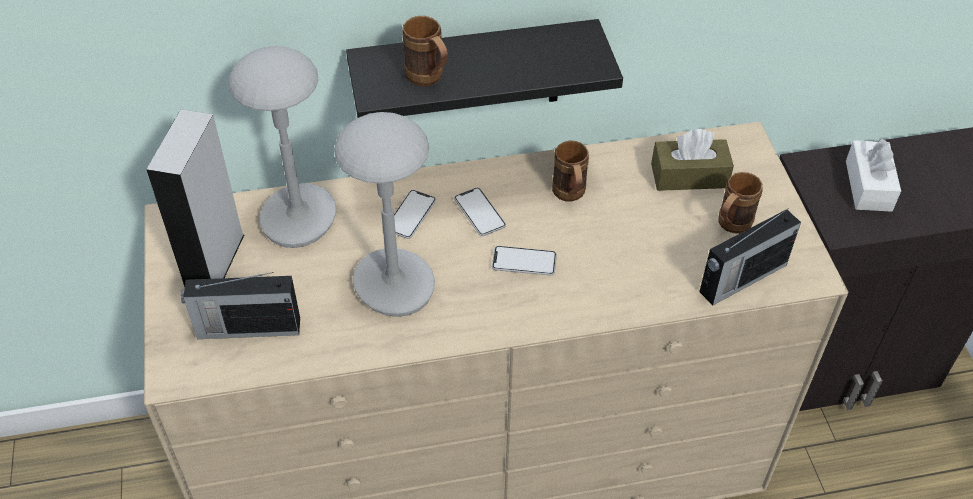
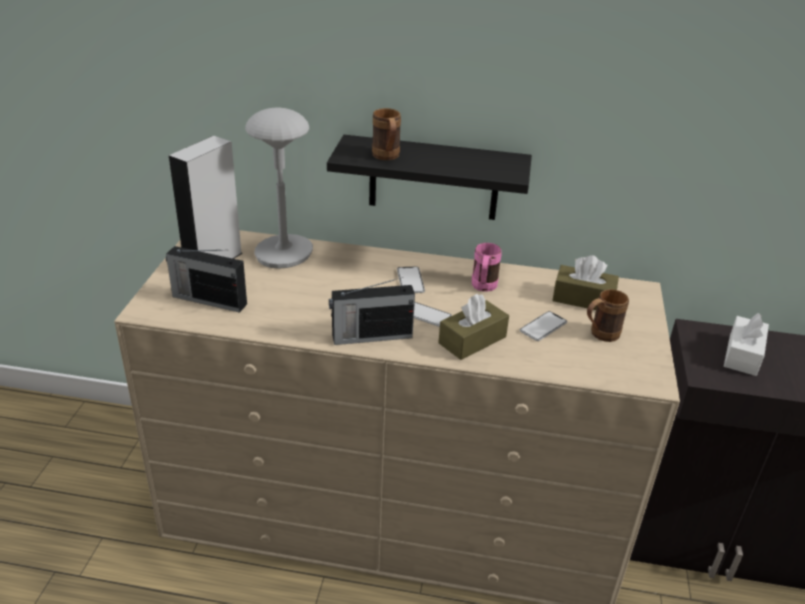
camera: 20 degrees right, 15 degrees down
(393, 285) = (322, 303): grey table lamp -> none
(410, 215) = (360, 270): phone -> phone (543, 327)
(570, 196) = (483, 288): brown mug -> pink mug
(596, 282) = (472, 340): none -> brown tissue box
(741, 279) = (590, 368): radio -> radio (370, 336)

